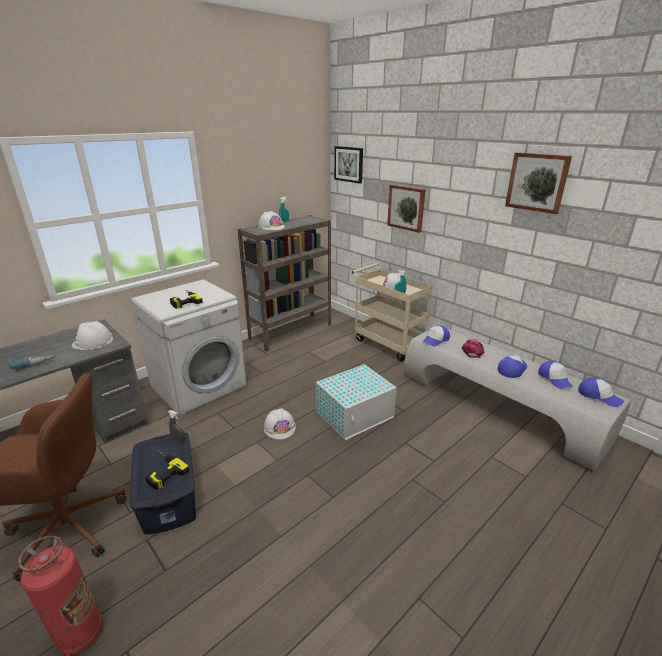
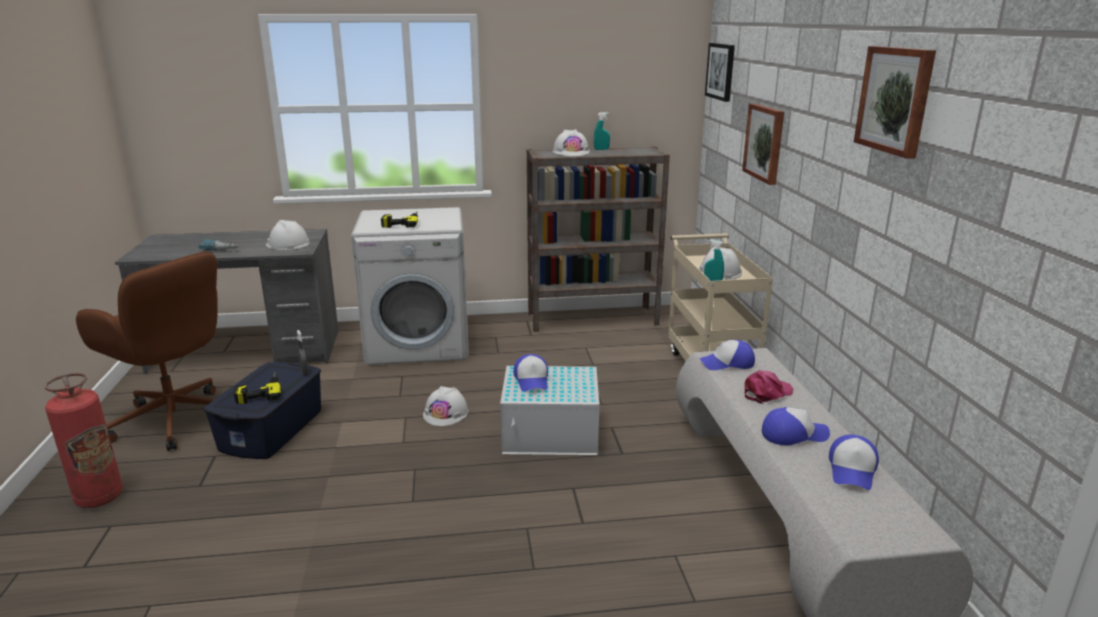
camera: 35 degrees right, 5 degrees down
(599, 396) = (898, 520): cap -> cap (532, 380)

